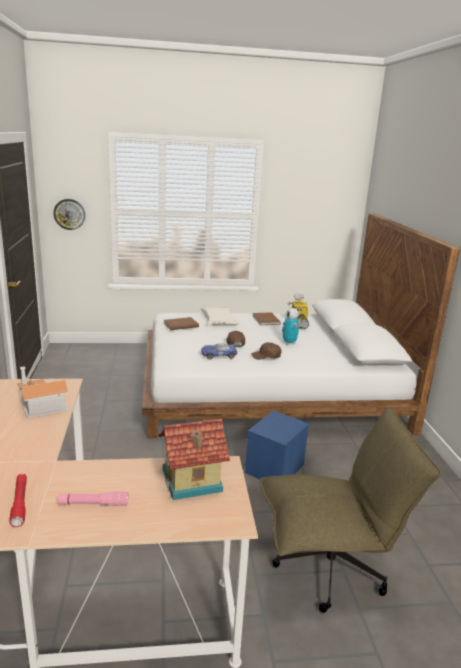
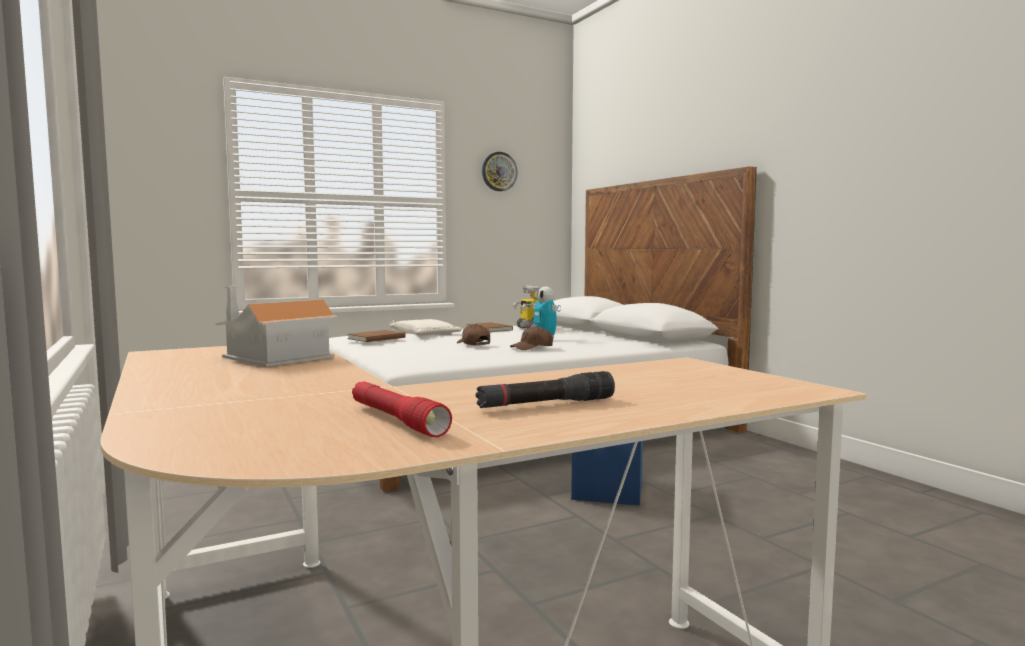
camera: 20 degrees left, 15 degrees down
(69, 214) = (159, 199): wall clock -> wall clock (499, 171)
(93, 504) = (546, 404): pink flashlight -> black flashlight
(192, 481) = (667, 374): toy house -> none
(218, 354) = (464, 352): toy car -> none
(327, 567) = (798, 568): beige office chair -> none

